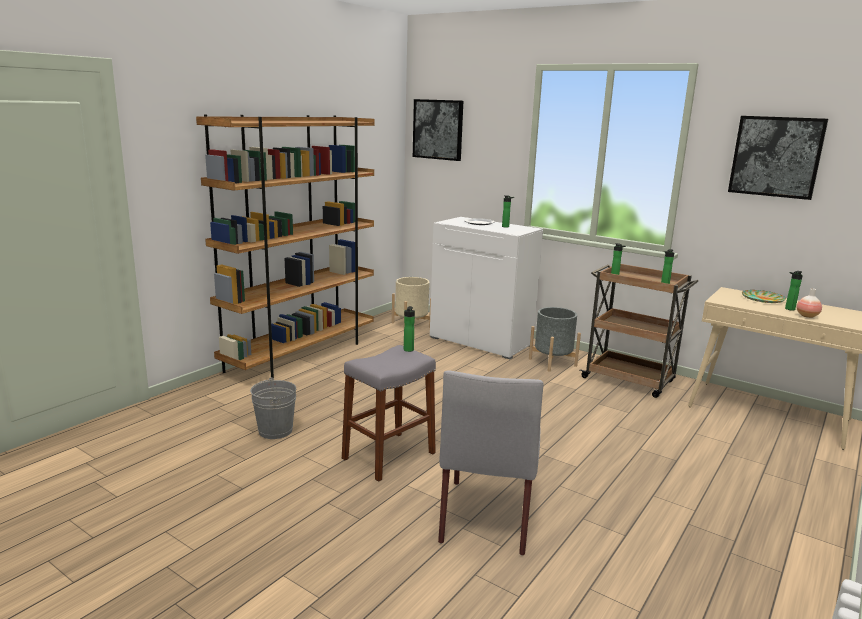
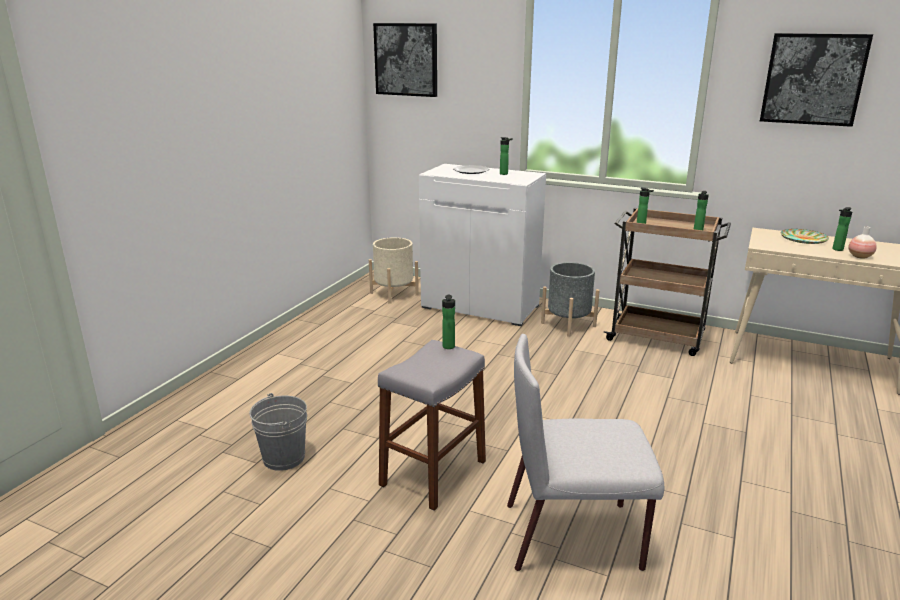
camera: 10 degrees left, 5 degrees up
(301, 354) = (278, 347): brown bookcase -> none
(486, 514) = (575, 536): grey chair -> grey chair turned 90 degrees clockwise

